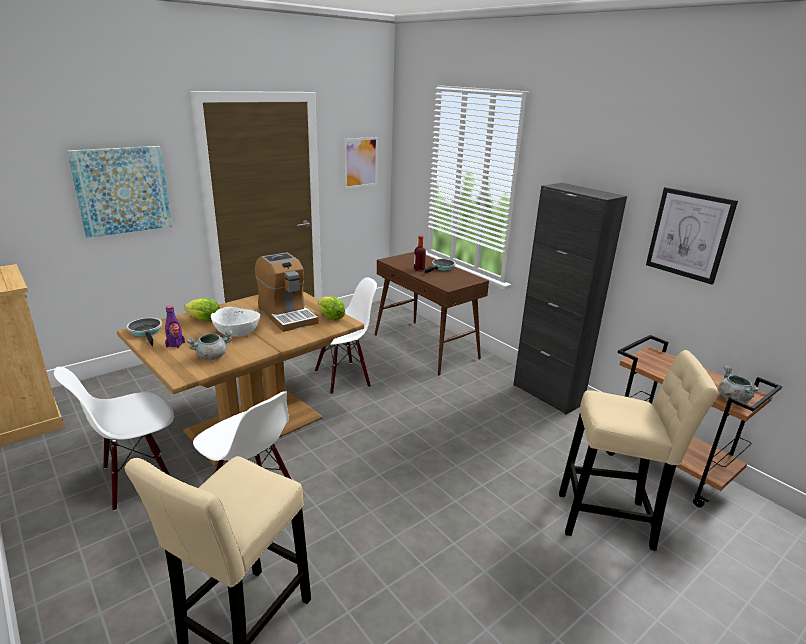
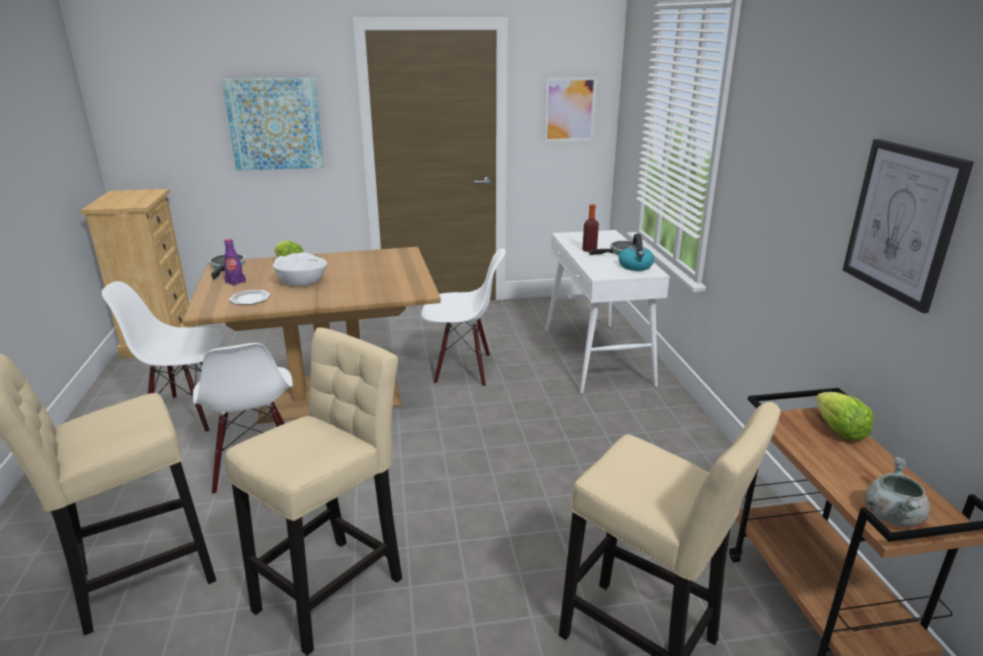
camera: 30 degrees right, 0 degrees up
(212, 356) = (250, 299): grey cooking pot -> plate
(287, 315) = (371, 274): coffee machine -> none
(330, 317) = (412, 284): lettuce -> lettuce (838, 430)
(405, 565) = (335, 588): none -> beige stool
(426, 347) = (597, 357): brown console table -> white console table
(462, 277) = (635, 266): none -> kettle
(547, 394) = (712, 455): black cabinet -> none

